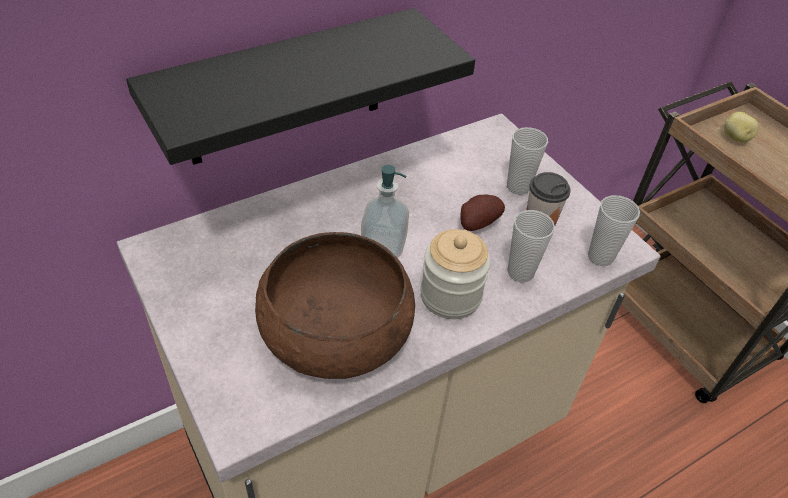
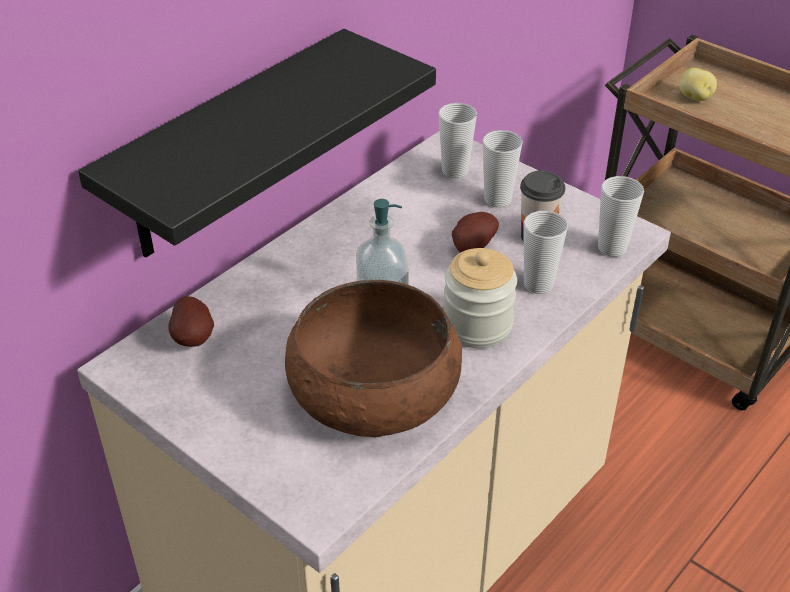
camera: 15 degrees left, 5 degrees down
(217, 240) = (194, 338): none -> potato
(493, 152) = (455, 171): none -> cup

